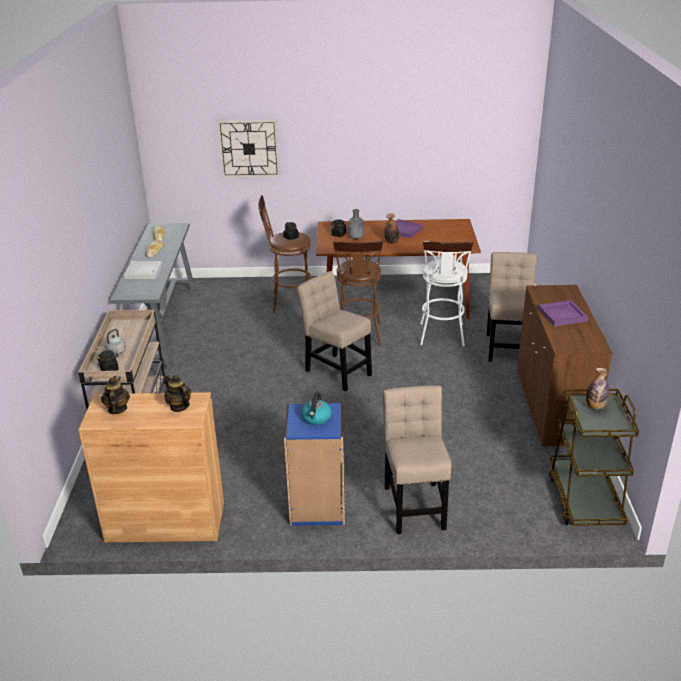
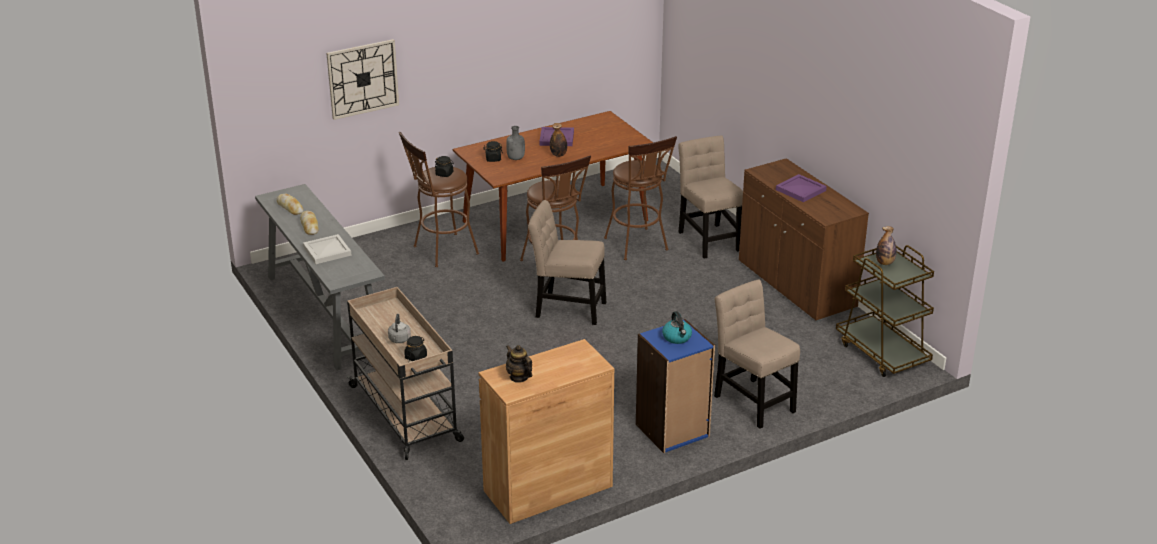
camera: 30 degrees left, 0 degrees up
(179, 406) = (572, 358): teapot -> none
(442, 337) = (638, 246): white stool -> brown stool

